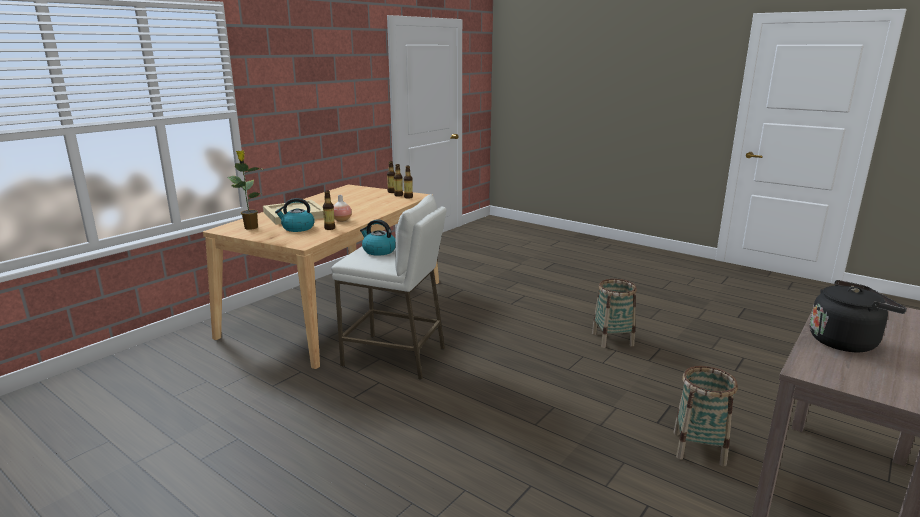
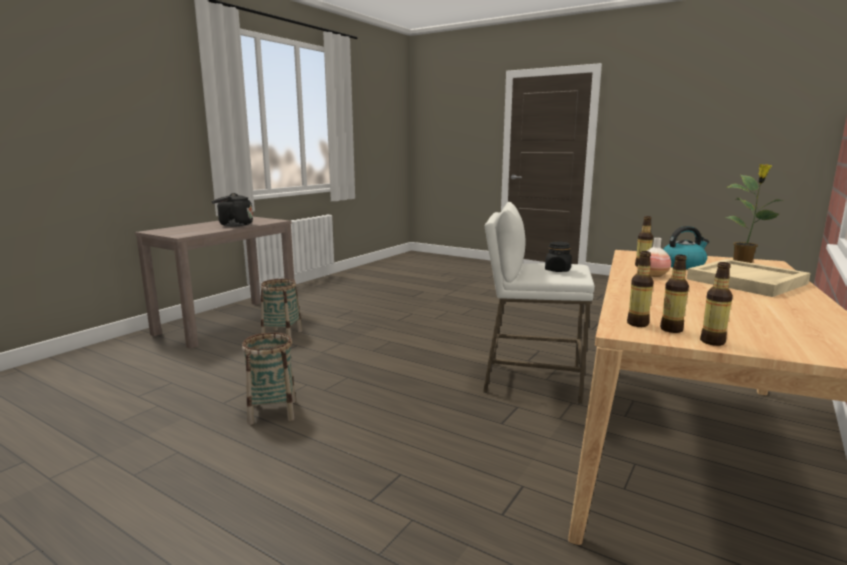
camera: 175 degrees right, 5 degrees down
(378, 251) = (557, 270): kettle -> black jar

